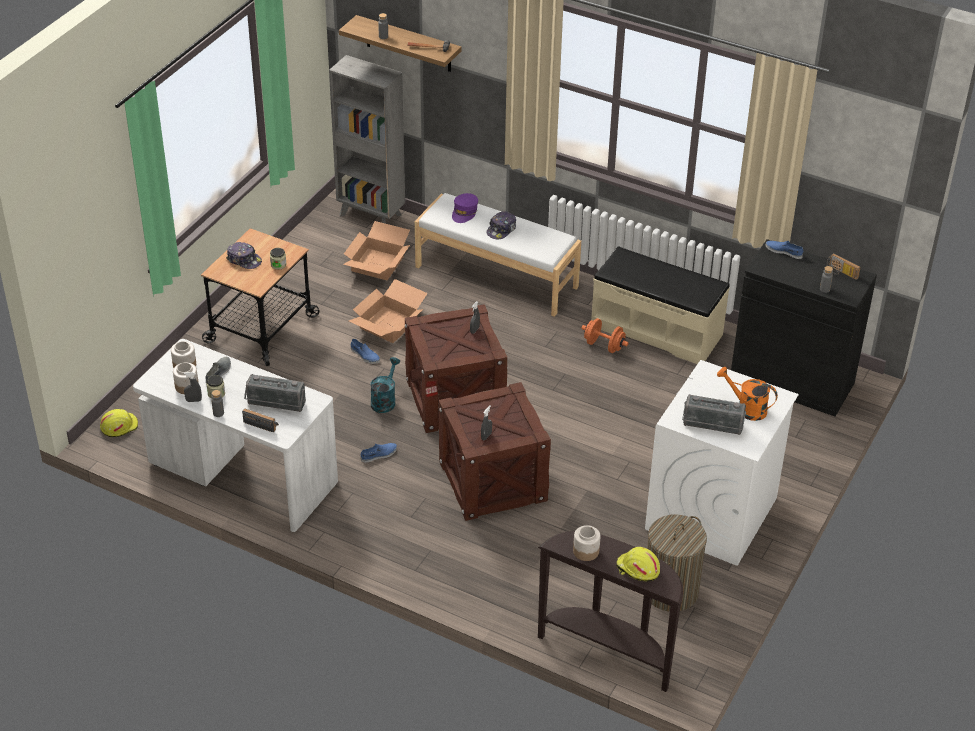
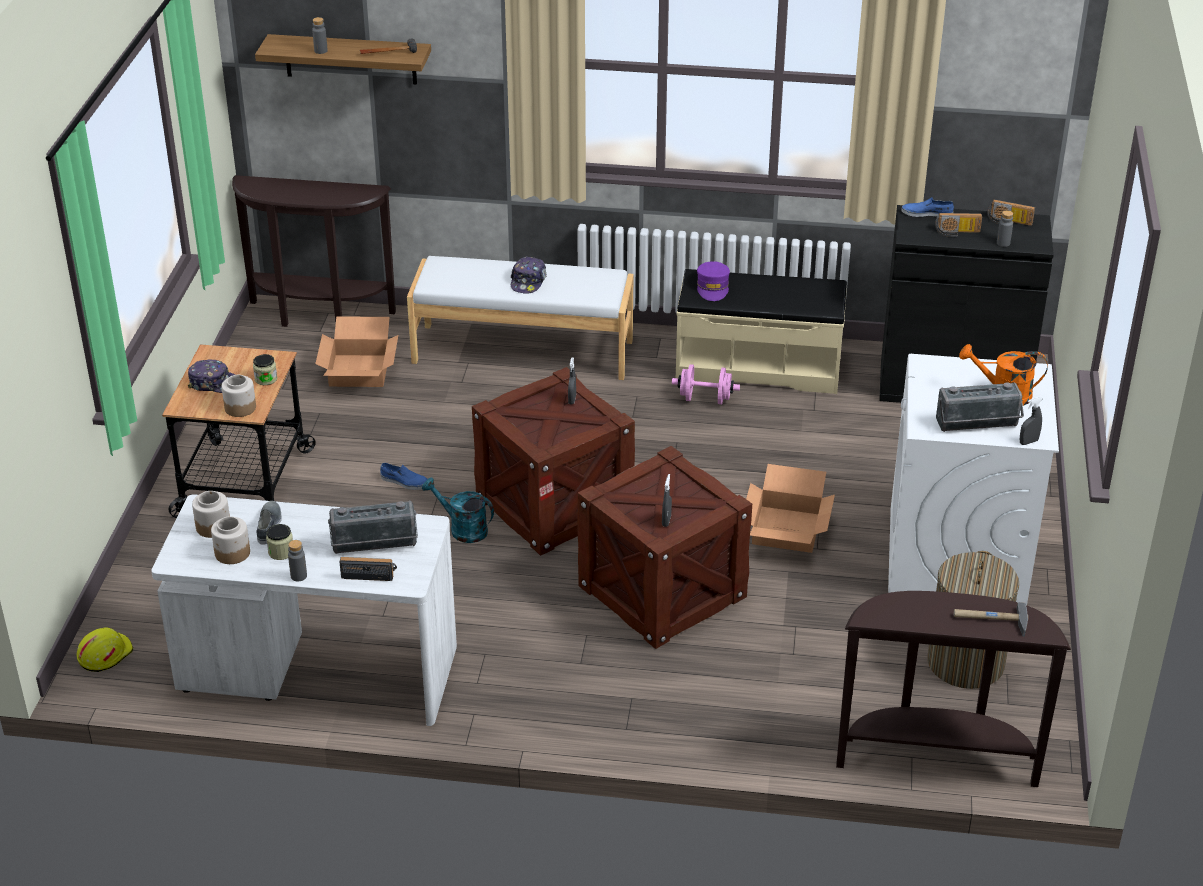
camera: 20 degrees left, 5 degrees down
(193, 400) = (253, 568): grey spray bottle -> grey spray bottle (1028, 442)
(371, 215) = (318, 316): grey bookcase -> brown console table
(379, 455) = (493, 597): blue shoe -> none
(384, 400) = (462, 529): turquoise watering can -> turquoise watering can turned 60 degrees counterclockwise
(388, 325) = (415, 438): cardboard box -> cardboard box (787, 530)
(464, 212) = (469, 272): purple cap -> purple cap (713, 287)
(586, 551) = (911, 615): jar -> jar (240, 408)
(604, 346) = (705, 399): orange dumbbell -> pink dumbbell
(637, 569) = (990, 620): yellow hard hat -> hammer
(796, 273) = (957, 233): none -> radio

